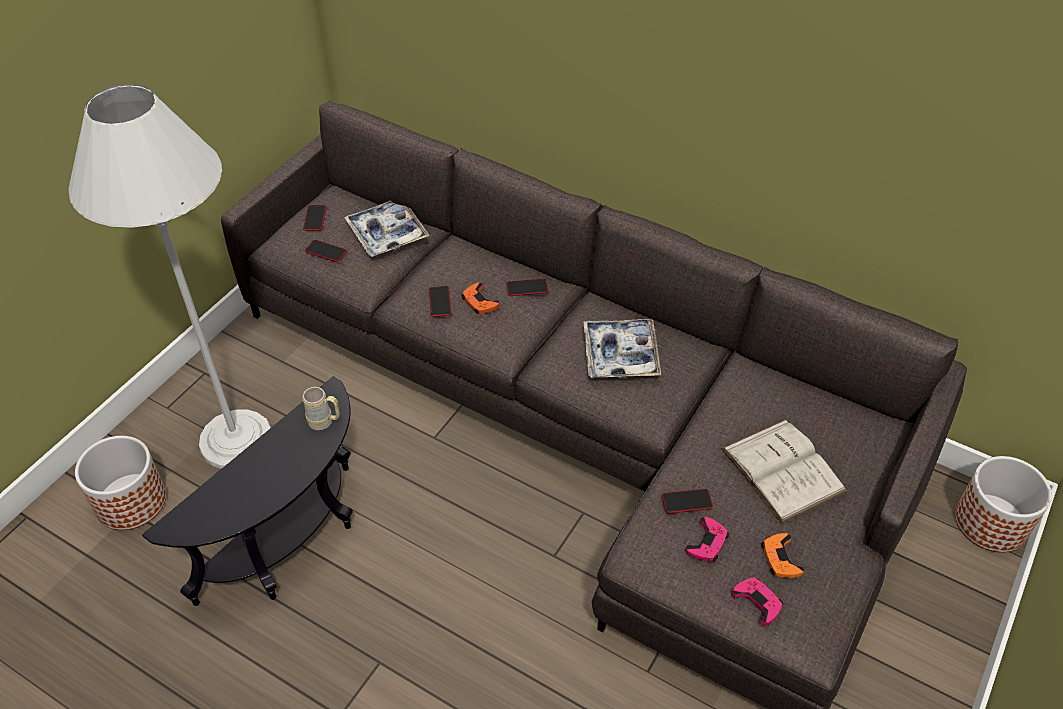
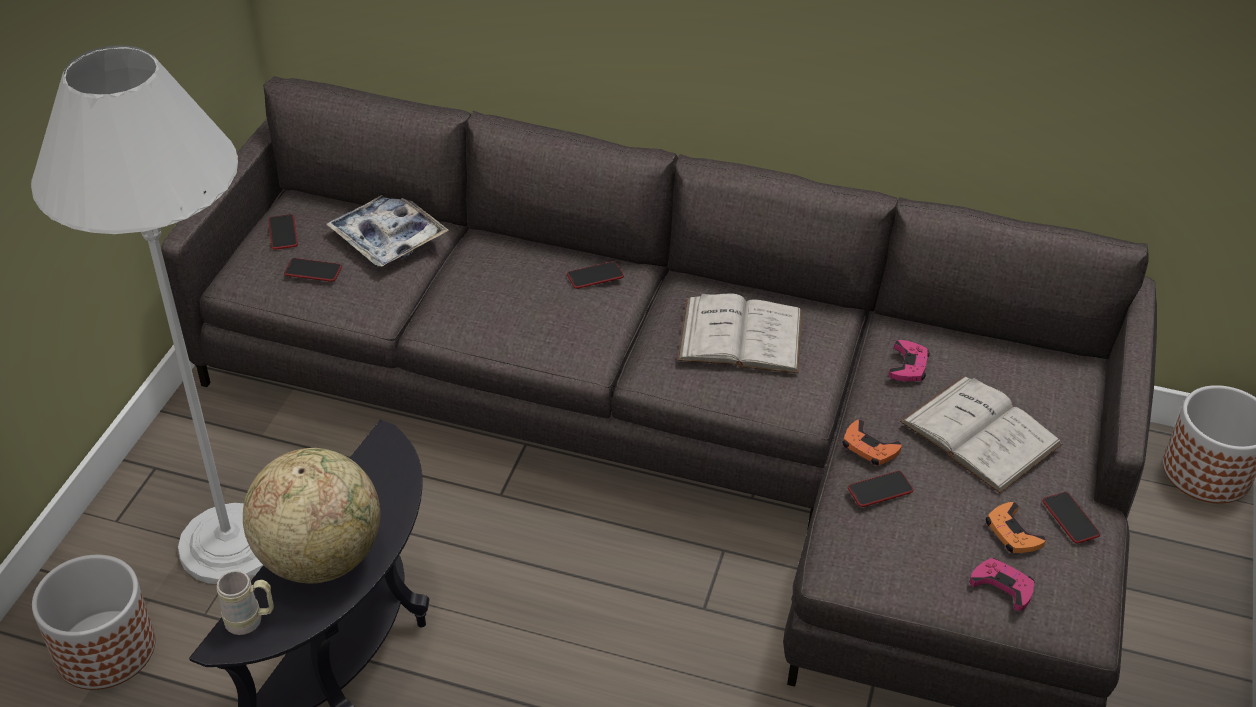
camera: 15 degrees left, 5 degrees down
(255, 475) = (320, 557): none -> globe
(325, 422) = (390, 477): beige mug -> beige mug (251, 621)
(440, 302) = (488, 309): phone -> phone (1070, 518)
(479, 302) = (540, 301): orange game controller -> orange game controller (869, 447)
(620, 355) = (741, 335): tray -> white book
(707, 543) = (921, 531): pink game controller -> pink game controller (908, 365)

